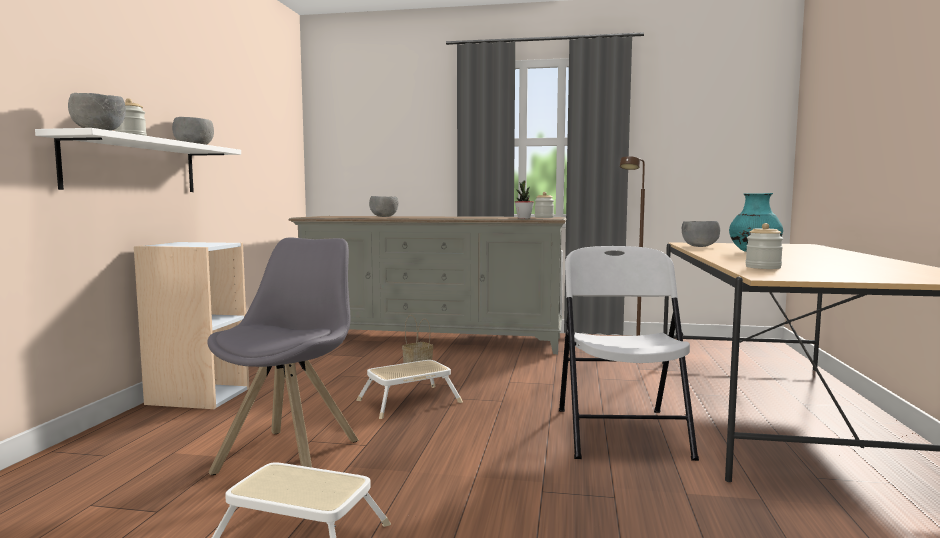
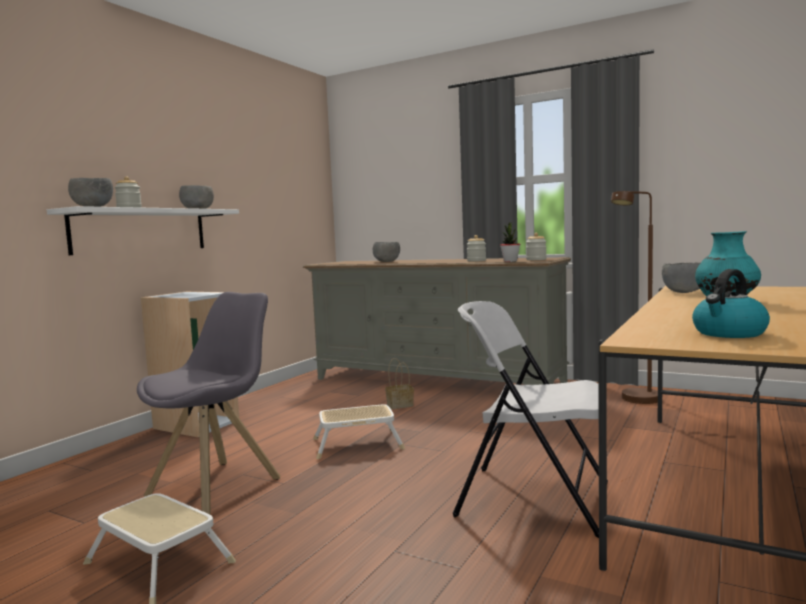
camera: 20 degrees right, 0 degrees up
(622, 433) = (533, 499): white chair -> white chair turned 90 degrees counterclockwise
(763, 267) = (669, 326): jar -> jar (476, 261)
(822, 271) = (729, 333): none -> kettle

